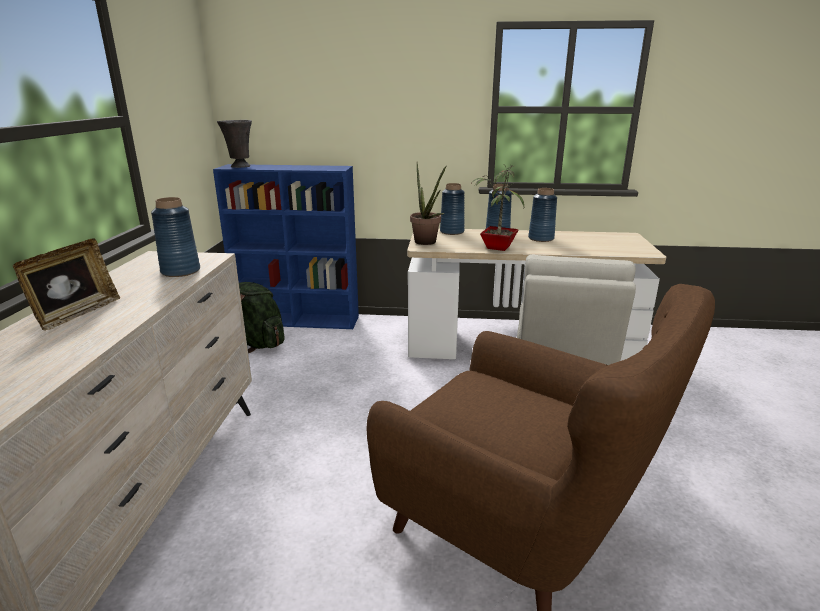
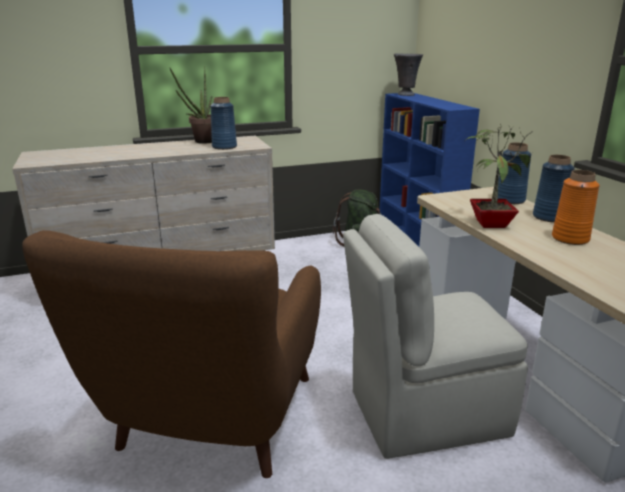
camera: 65 degrees right, 0 degrees up
(77, 314) = (147, 148): picture frame -> none
(427, 243) = (451, 198): potted plant -> potted plant (201, 142)
(541, 238) = (570, 238): blue vase -> orange vase

